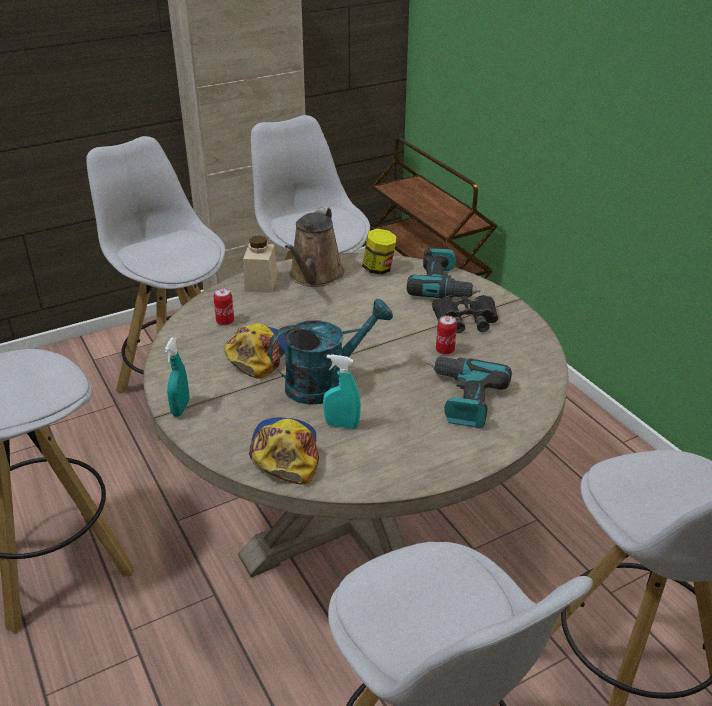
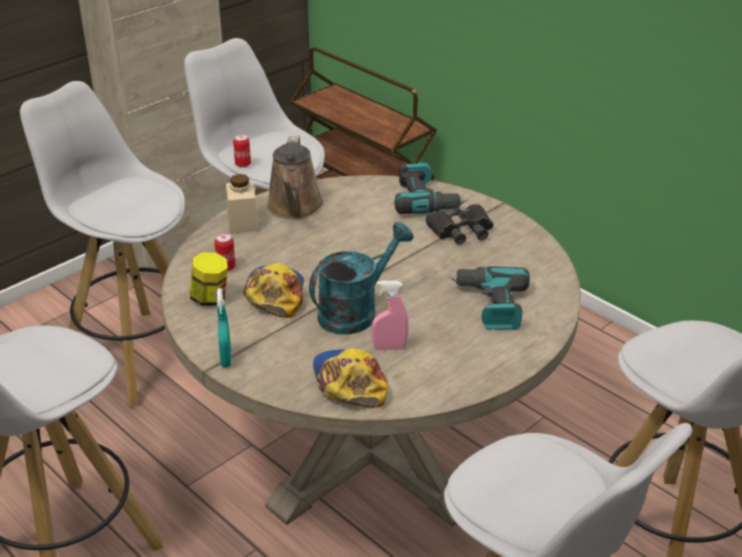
camera: 15 degrees left, 0 degrees up
(342, 425) = (389, 348): turquoise spray bottle -> pink spray bottle
(378, 269) = (355, 192): jar -> jar (210, 298)
(445, 350) = (454, 263): can -> can (243, 164)

